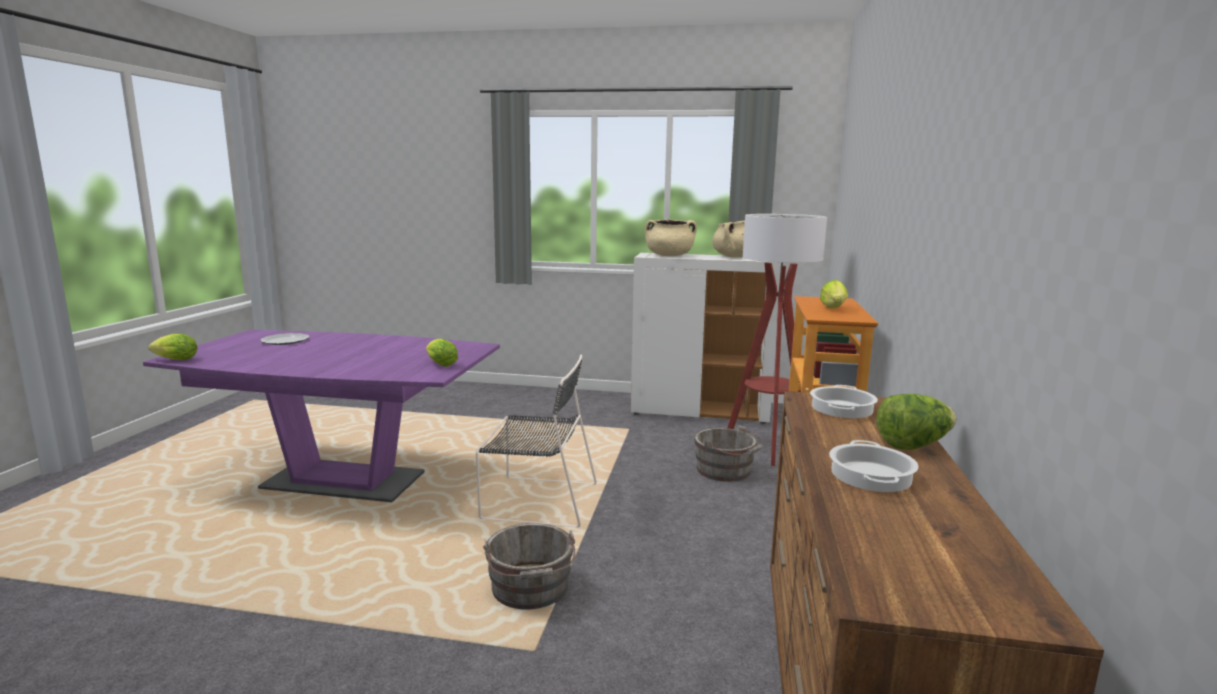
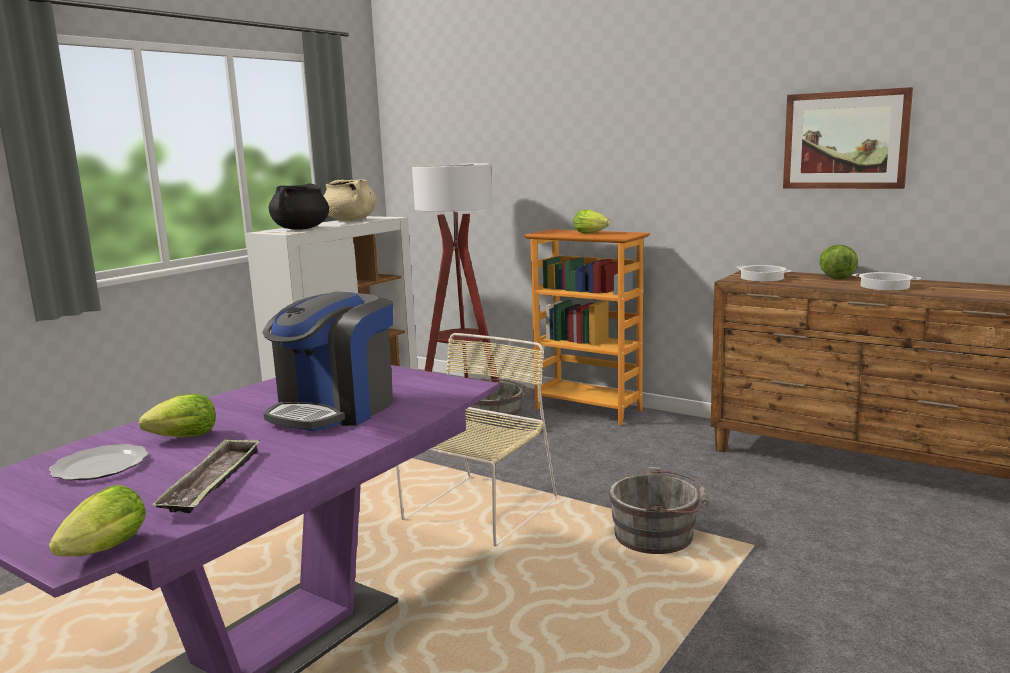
camera: 65 degrees left, 0 degrees up
(253, 359) = (213, 482): none -> tray
(375, 358) = (335, 410): none -> coffee machine
(440, 364) = (415, 382): lettuce -> lettuce (180, 438)
(536, 501) = (477, 512): black chair -> beige chair
(669, 256) = (301, 229): beige cooking pot -> black cooking pot
(991, 227) = (845, 140): none -> picture

